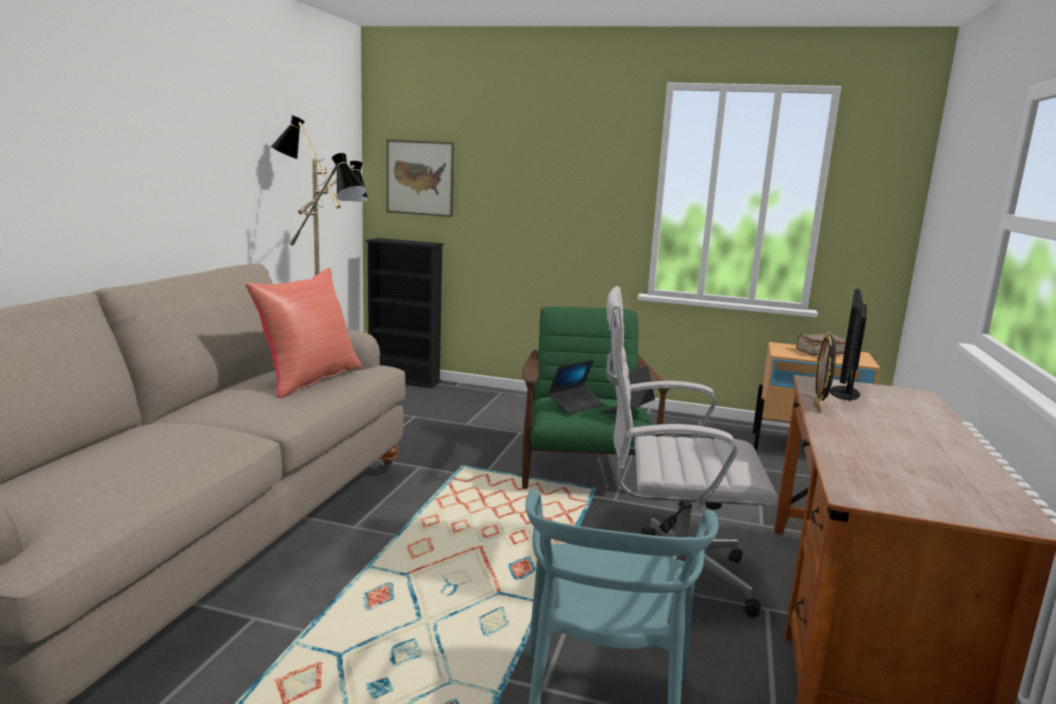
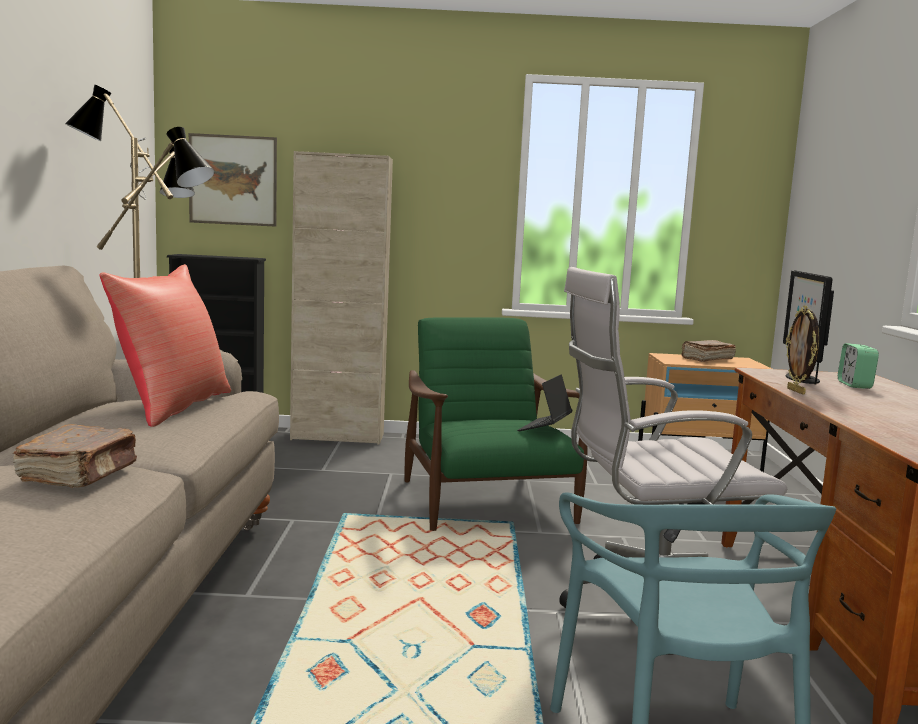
camera: 15 degrees left, 5 degrees down
(199, 438) = (80, 474): none -> brown book
(495, 394) = (337, 437): none -> beige cabinet
(576, 405) = (485, 425): laptop -> none
(891, 404) = (855, 385): none -> alarm clock

